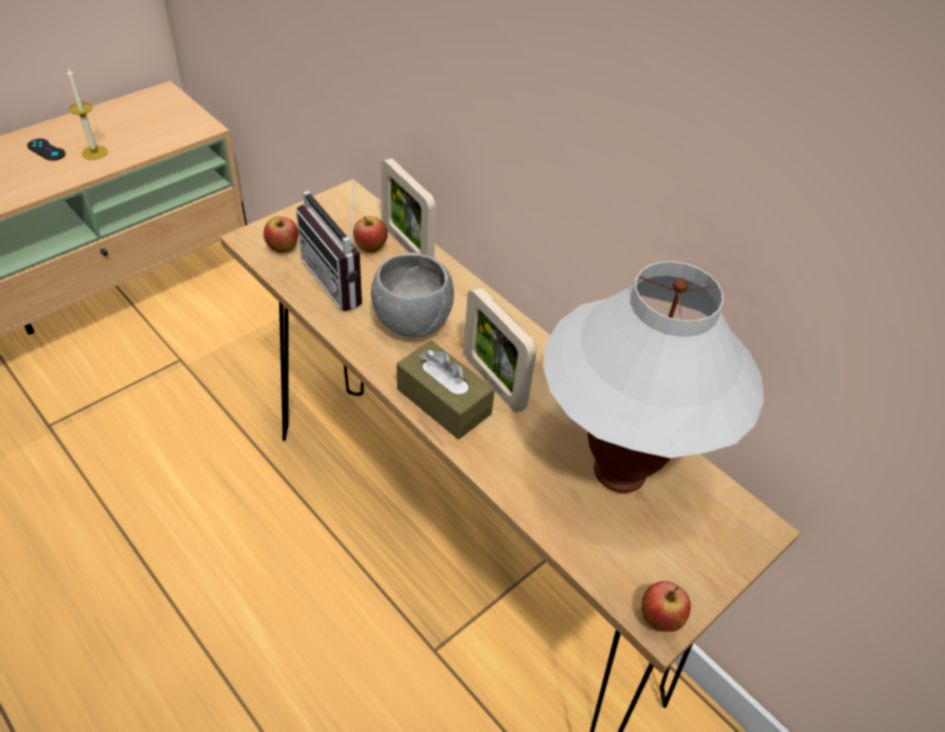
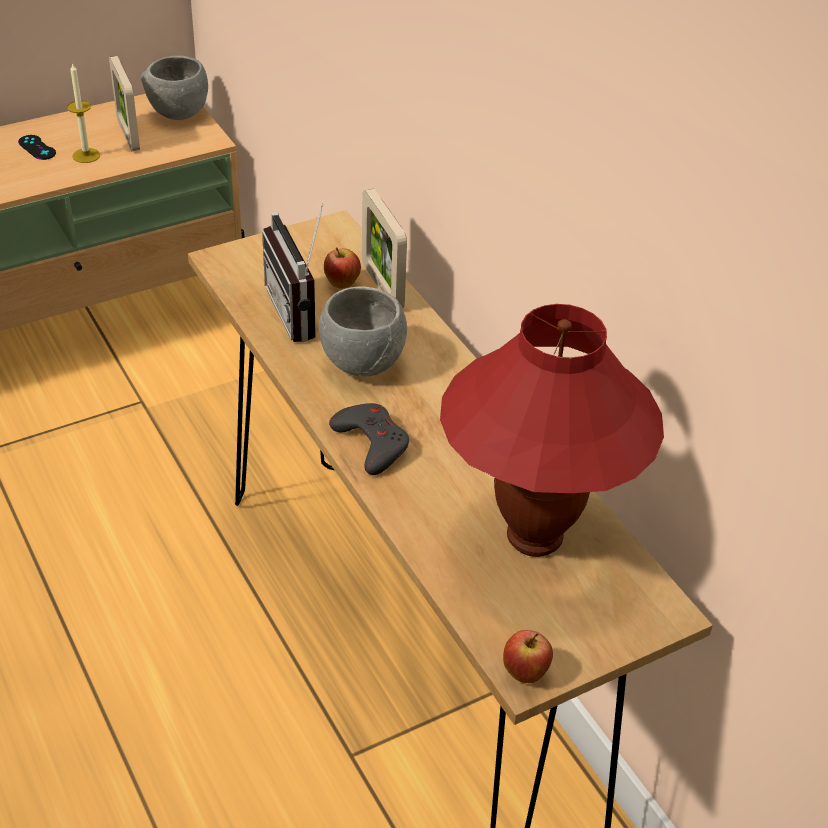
camera: 15 degrees right, 5 degrees down
(170, 107) = (178, 114): none -> grey bowl
(283, 249) = (249, 273): apple -> none
(443, 401) = (371, 443): brown tissue box -> grey game controller
(493, 382) = (430, 433): picture frame -> picture frame (128, 135)
(620, 473) = (535, 538): white table lamp -> red table lamp

